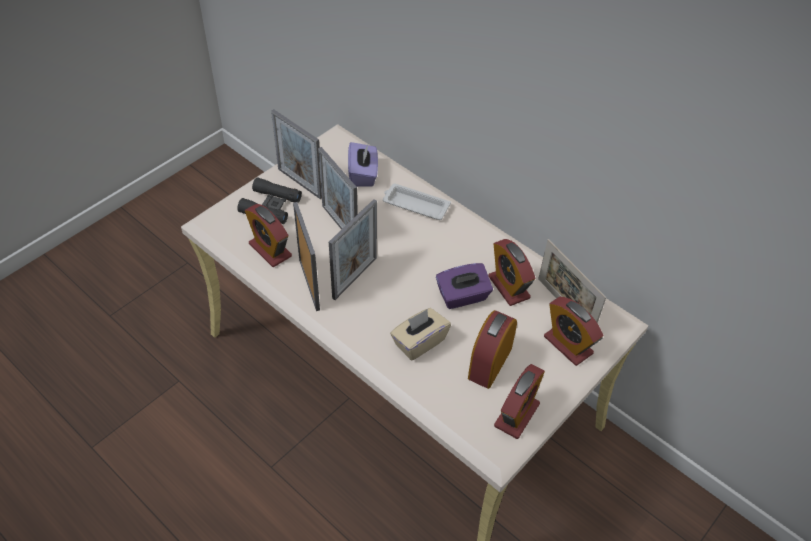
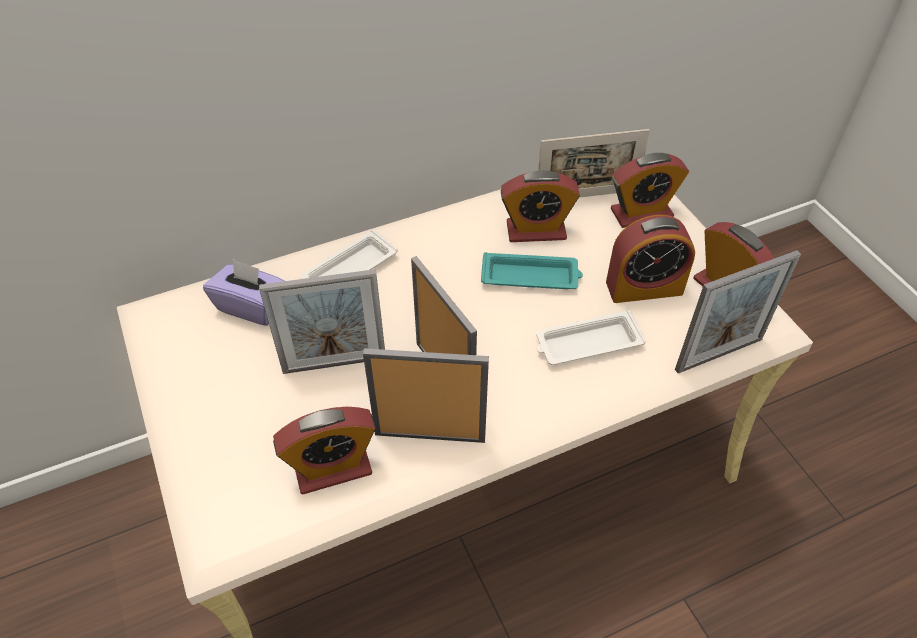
camera: 65 degrees left, 0 degrees up
(270, 206) = (237, 441): black binoculars -> none
(300, 183) = (215, 387): picture frame -> picture frame (719, 354)
(419, 342) = (587, 343): beige tissue box -> white tray
(463, 296) = (531, 277): purple tissue box -> turquoise tray
(490, 363) = (644, 287): alarm clock -> alarm clock turned 60 degrees counterclockwise

